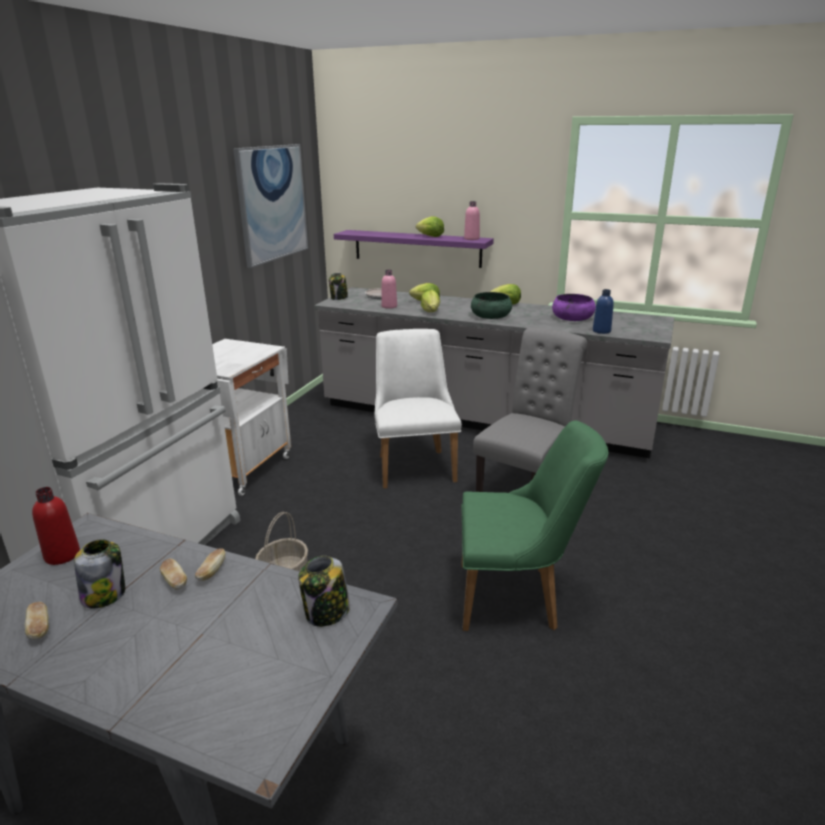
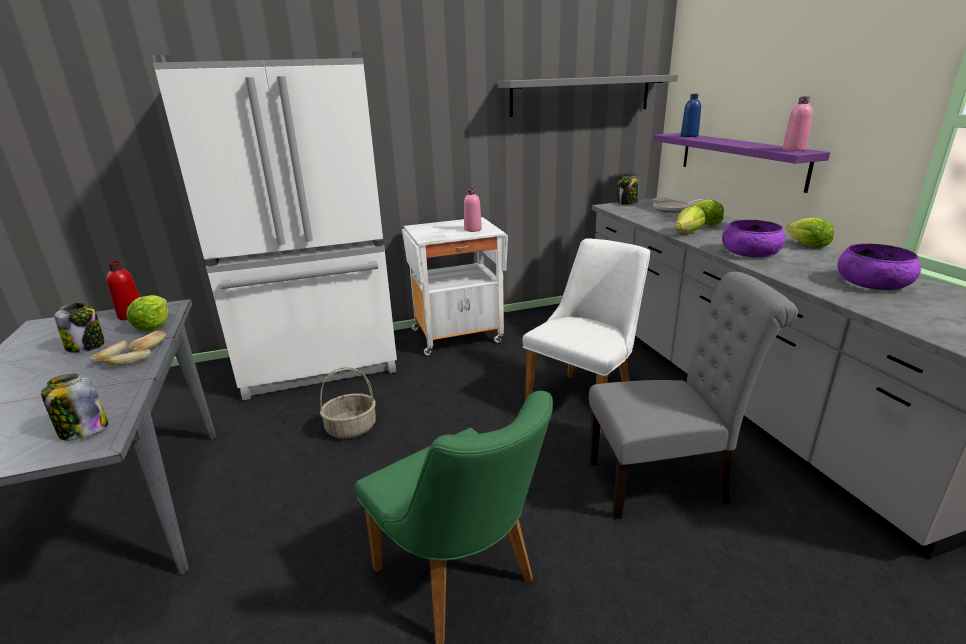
camera: 50 degrees right, 0 degrees up
(39, 628) = (41, 347): bread -> bread (150, 348)
(272, 203) = (580, 95): picture -> grey shelf
(389, 306) = (655, 219): pink bottle -> pink bottle (473, 229)
(430, 236) = (749, 144): lettuce -> lettuce (154, 325)
(490, 315) = (750, 252): green bowl -> purple bowl
(601, 331) = (881, 311): blue bottle -> blue bottle (689, 136)

